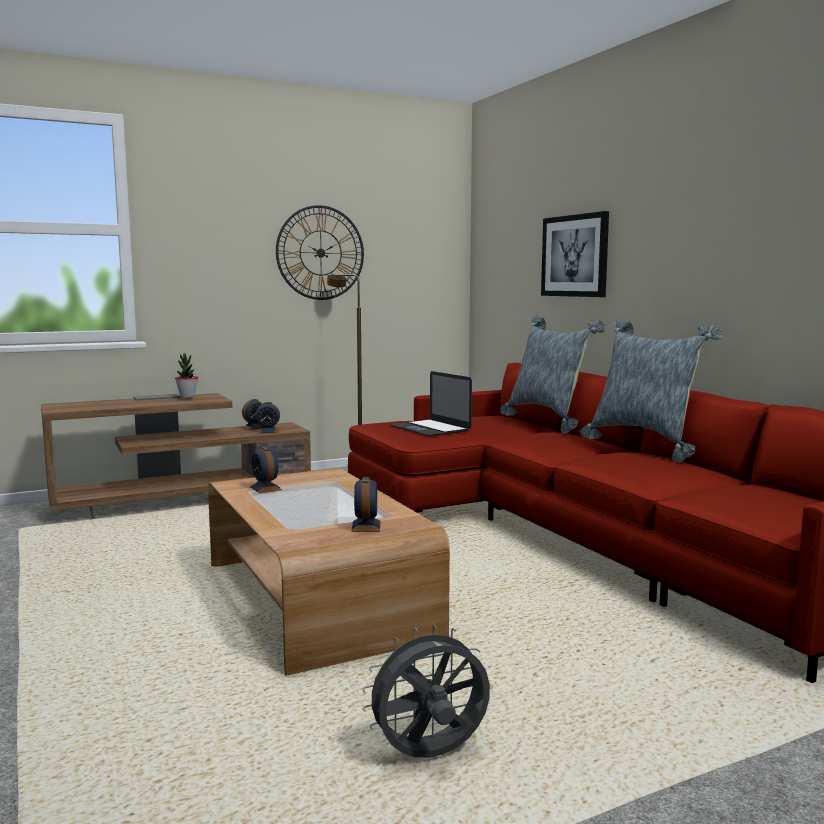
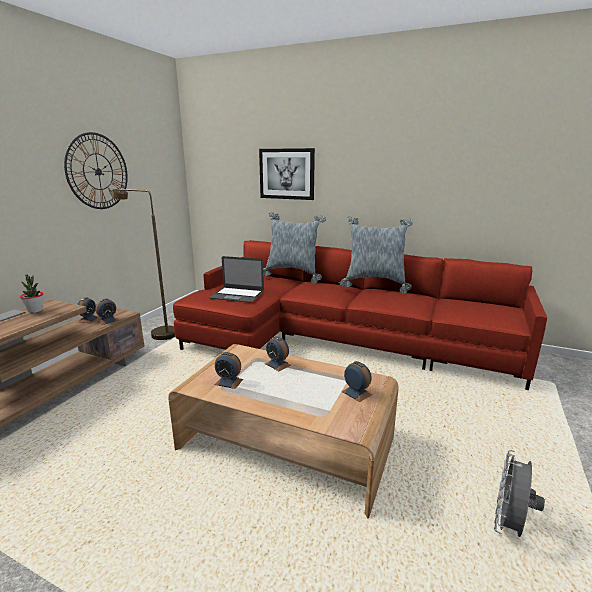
camera: 40 degrees left, 10 degrees up
(341, 489) = (277, 364): none -> alarm clock

